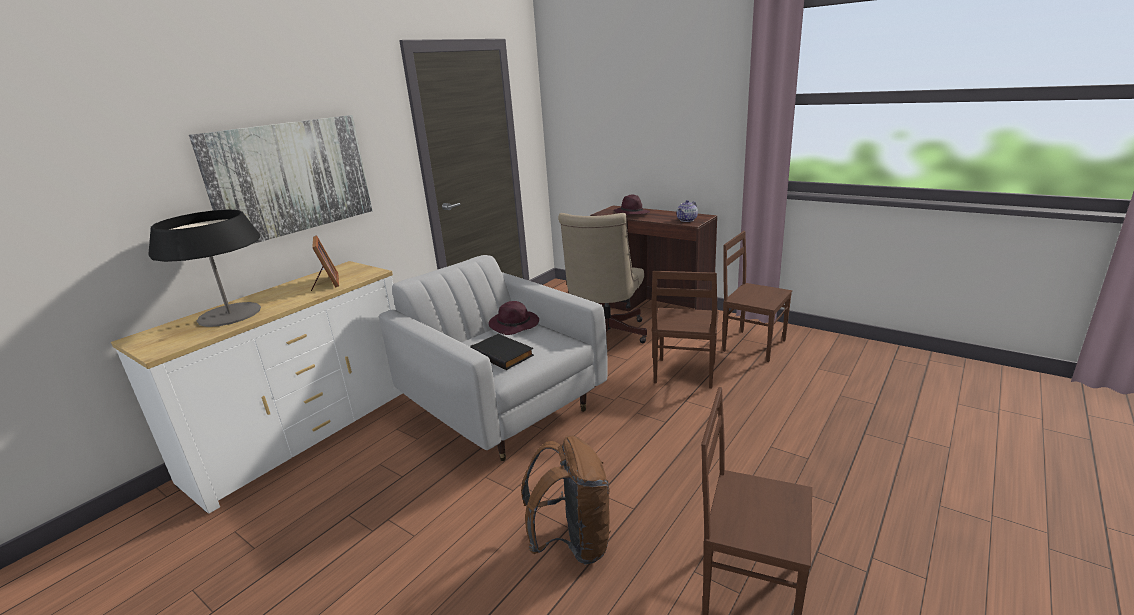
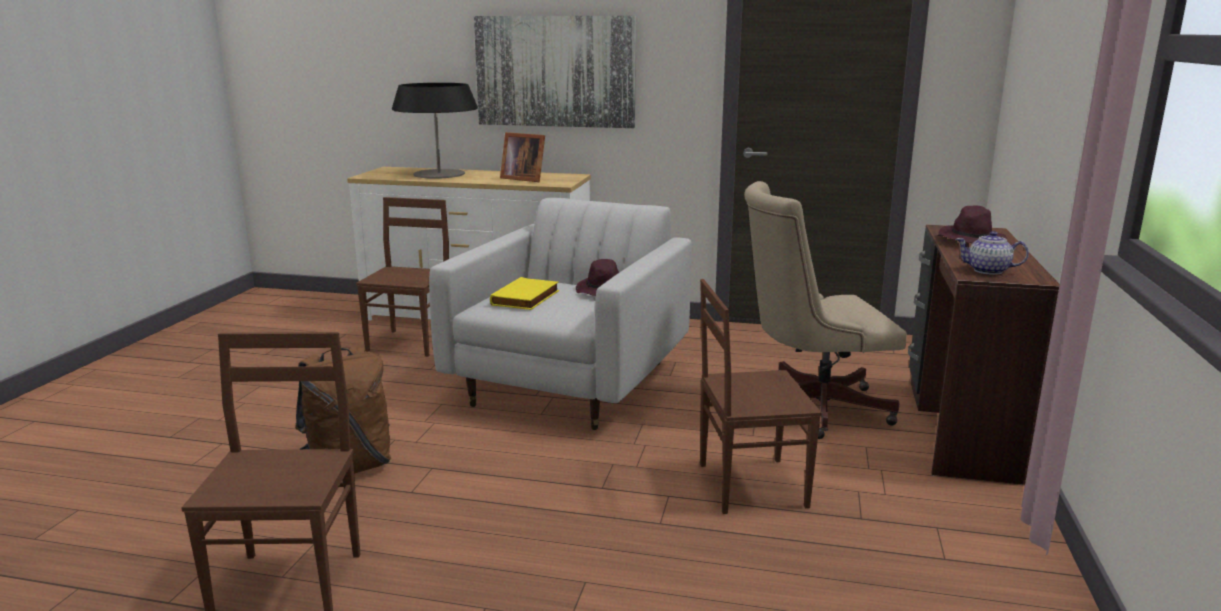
camera: 65 degrees right, 5 degrees down
(326, 283) = (523, 179): picture frame -> picture frame turned 75 degrees clockwise
(503, 354) = (527, 298): black book -> yellow book
(753, 345) = (923, 541): brown chair -> brown chair (411, 343)

